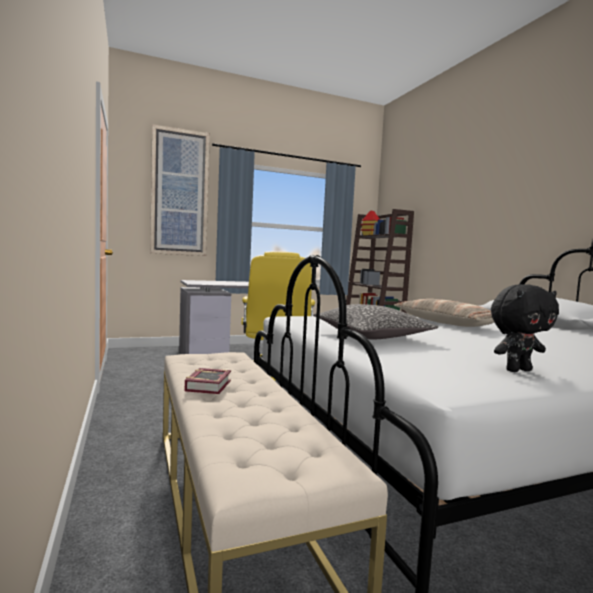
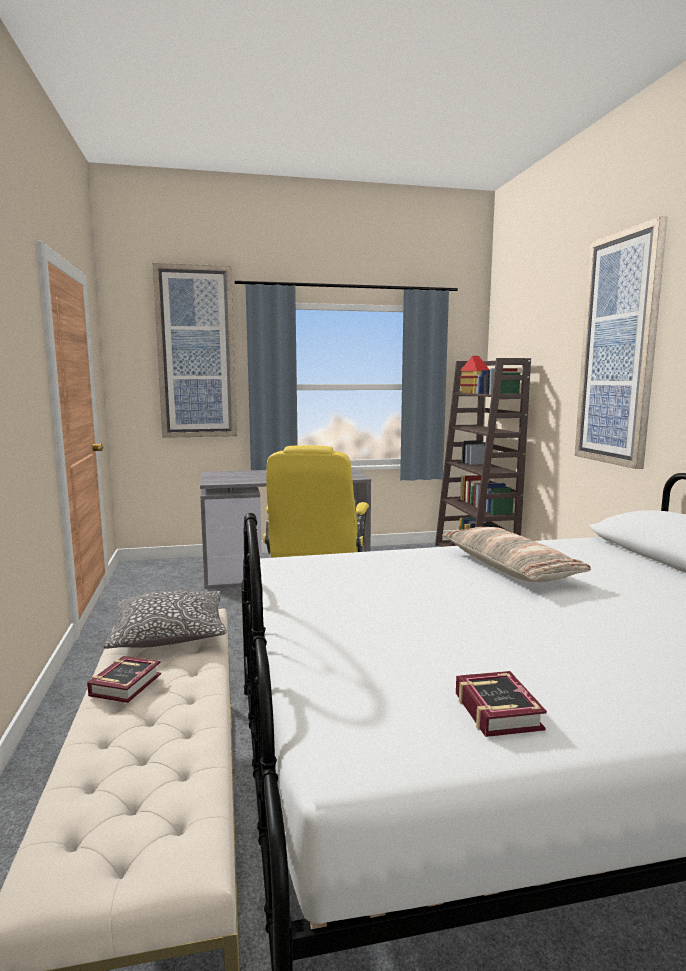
camera: 10 degrees right, 5 degrees up
(371, 336) = (356, 611): pillow -> pillow (169, 634)
(481, 201) = (619, 350): none -> picture
(517, 370) = (498, 709): black plush toy -> book

